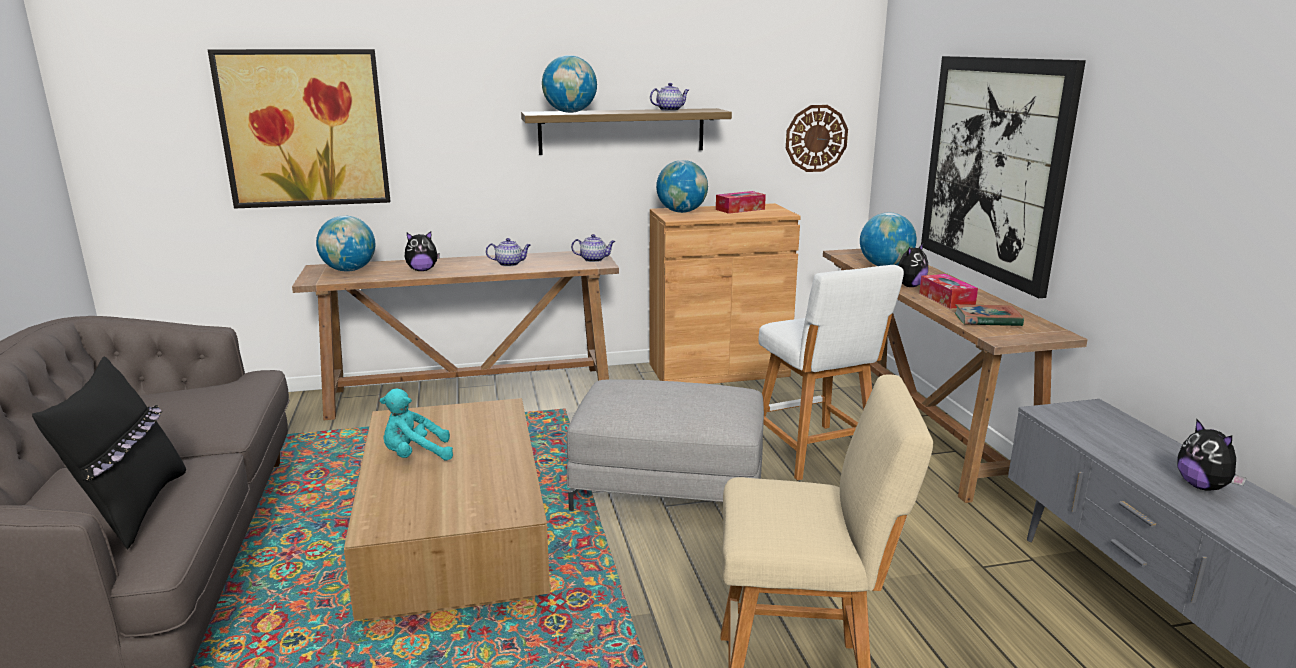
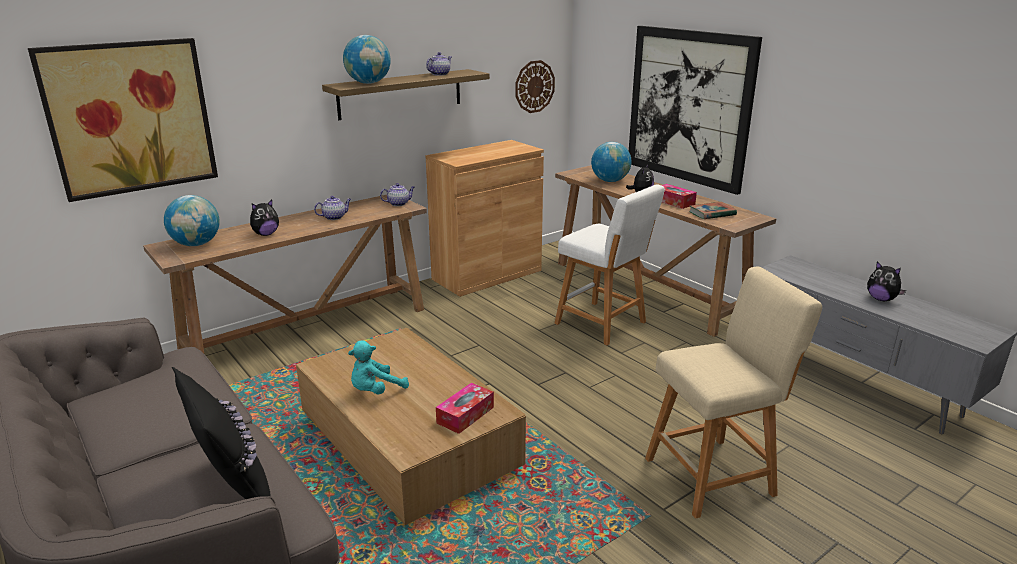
camera: 25 degrees left, 5 degrees up
(669, 487) = (529, 370): grey ottoman -> none
(682, 212) = (455, 155): globe -> none
(740, 209) = (494, 148): tissue box -> tissue box (465, 415)

